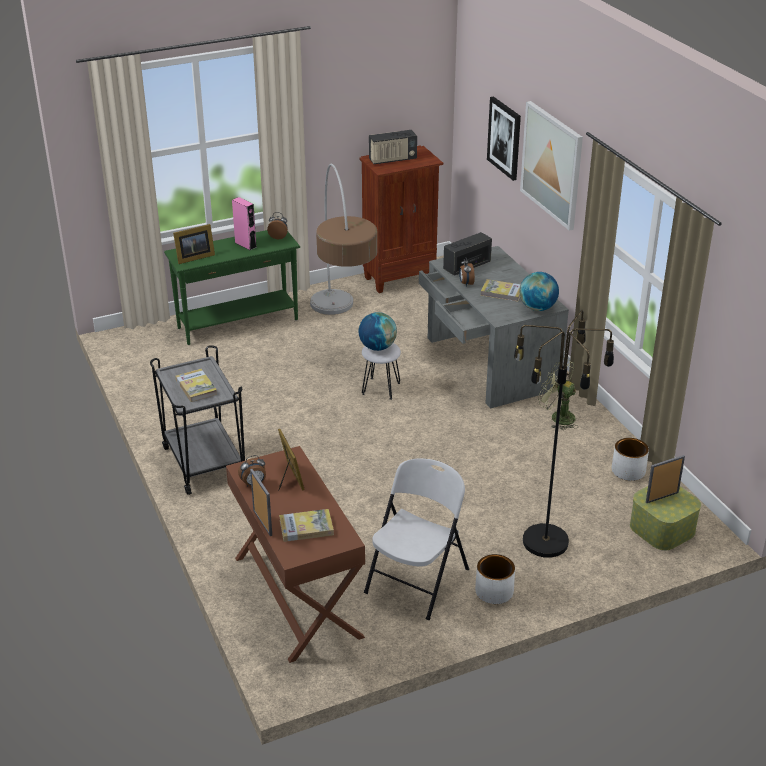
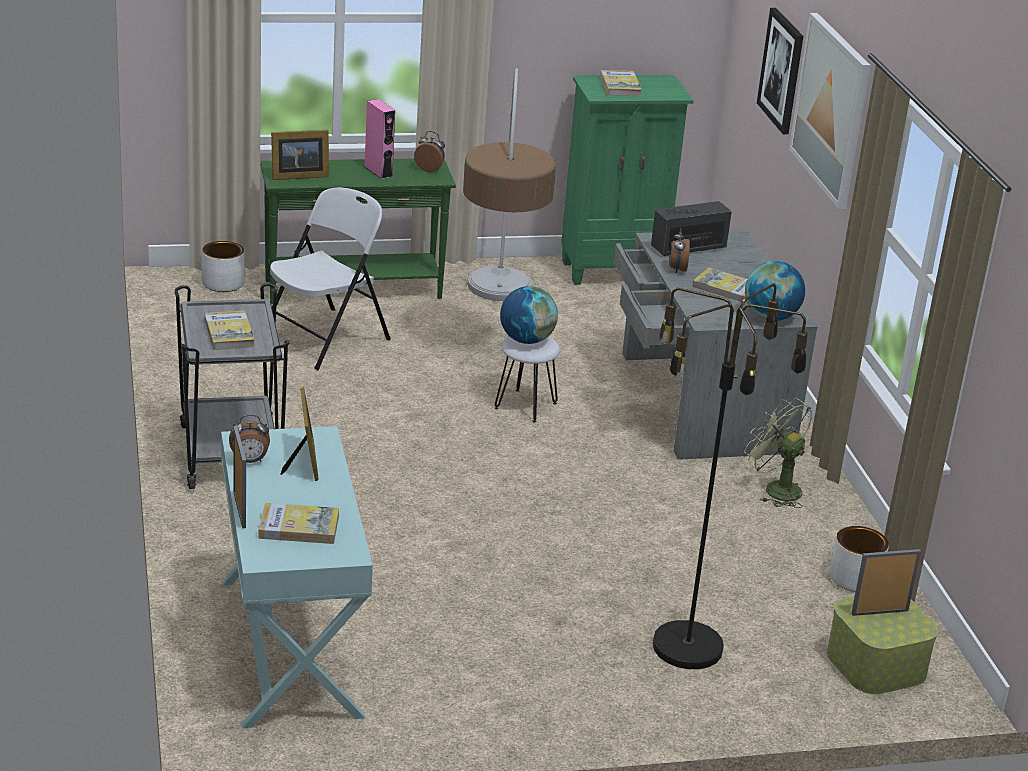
camera: 10 degrees right, 5 degrees down
(296, 596) = (289, 646): brown desk -> turquoise desk
(392, 160) = (620, 86): radio -> book
(399, 280) = (612, 273): brown cabinet -> green cabinet
(417, 581) = (473, 661): white chair -> white chair (325, 339)
(494, 591) = (582, 697): white planter -> white planter (223, 283)

